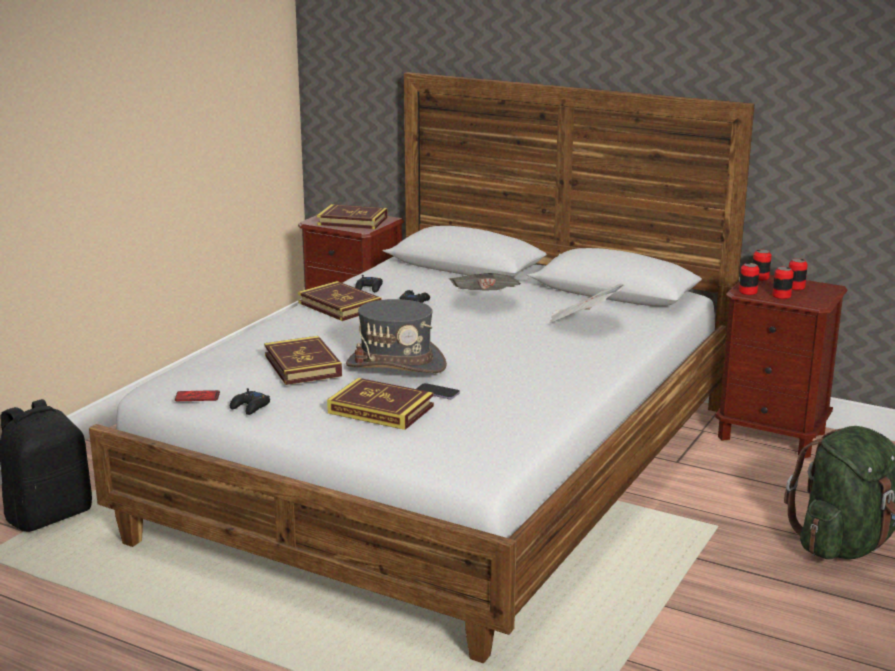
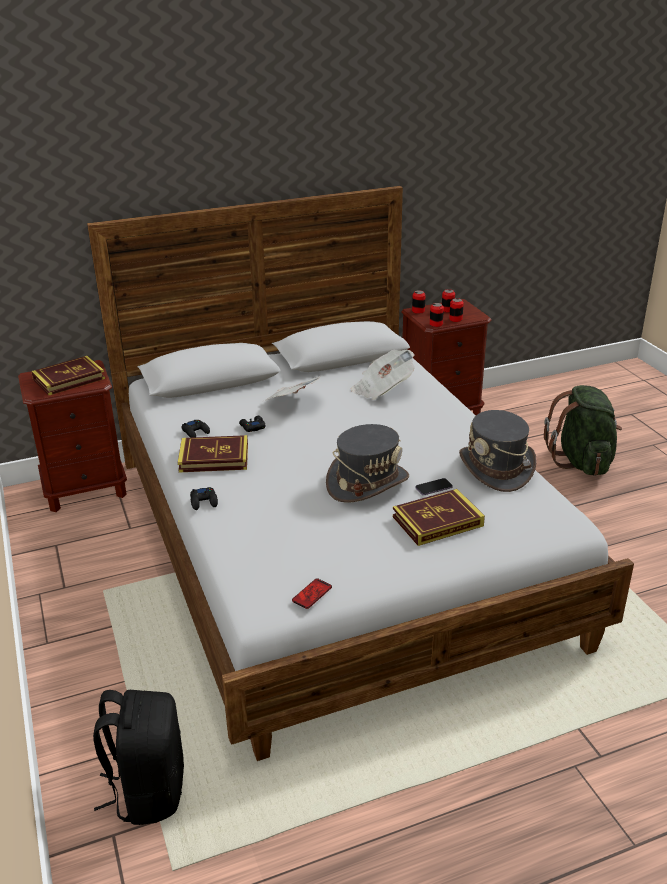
camera: 50 degrees left, 10 degrees up
(250, 407) = (365, 576): black game controller -> black game controller (204, 502)
(302, 365) = (320, 521): book -> none
(524, 408) = (496, 468): none -> grey hat

